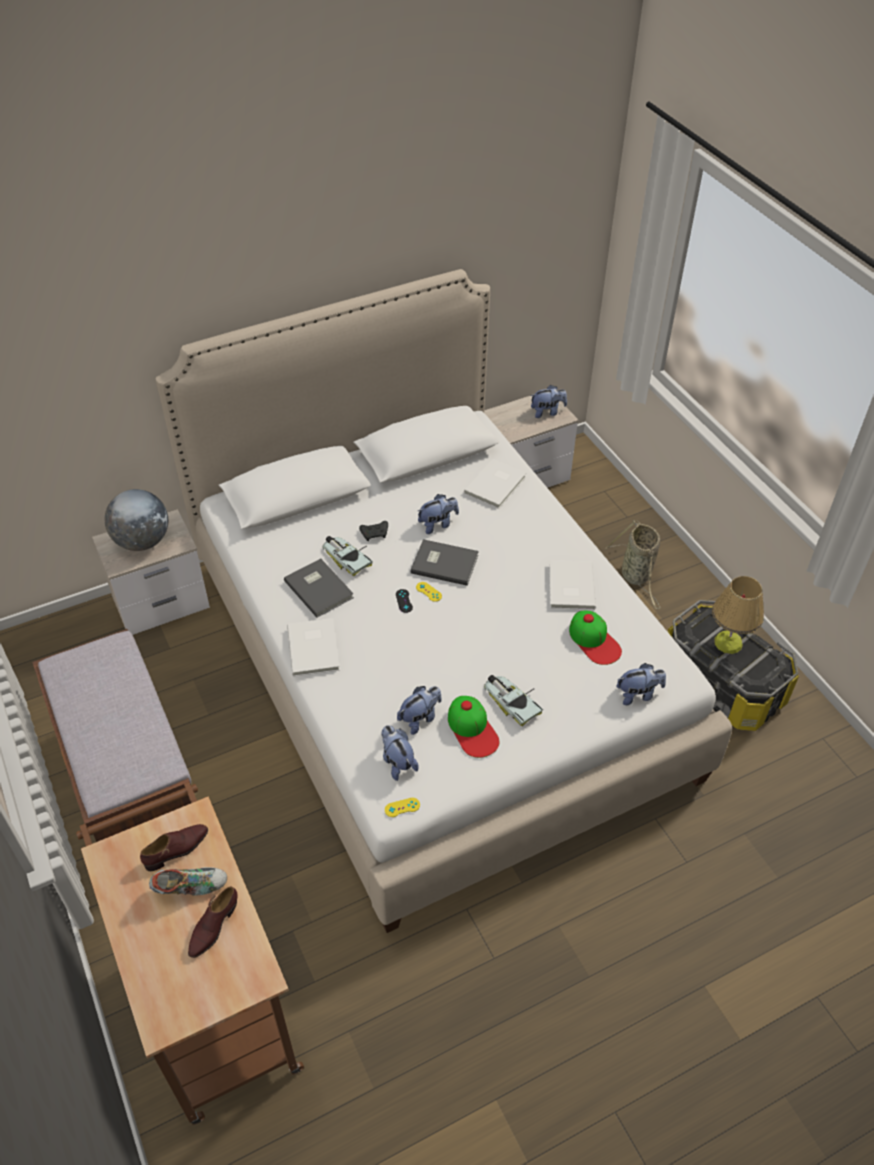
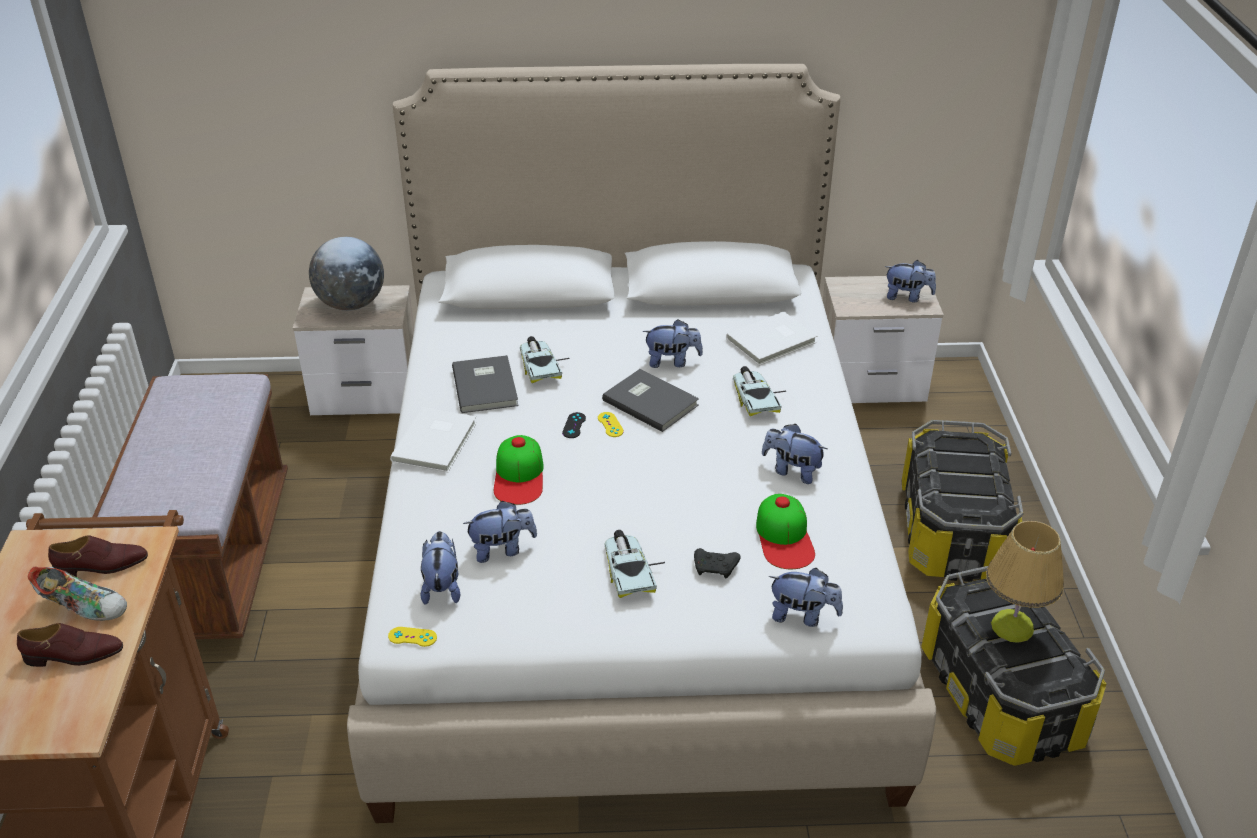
camera: 25 degrees right, 10 degrees down
(213, 926) = (74, 655): brown shoe -> brown shoe turned 150 degrees counterclockwise
(375, 534) = (590, 351): black game controller -> black game controller (716, 568)
(472, 729) = (557, 582): cap -> cap (519, 476)
(511, 535) = (755, 396): none -> toy car
(569, 587) = (792, 470): white book -> plush toy
(636, 576) = (953, 532): basket -> storage box

